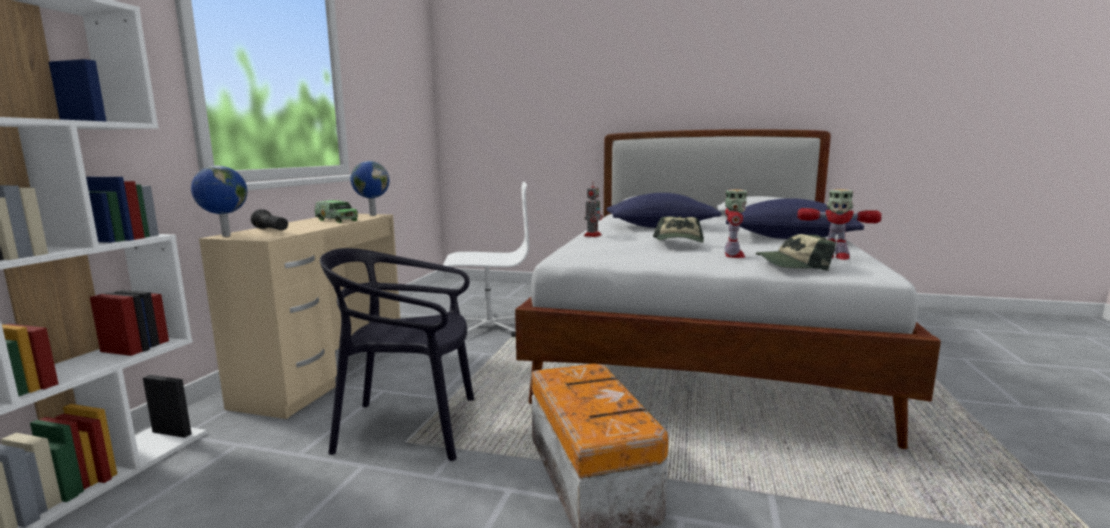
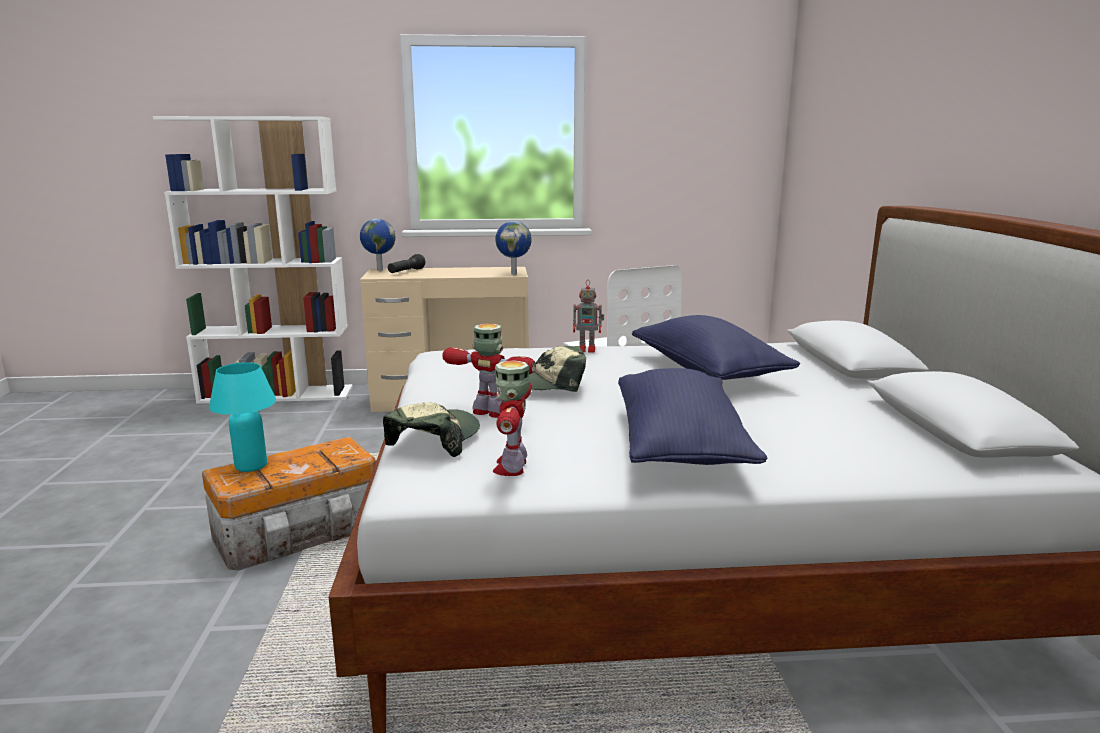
camera: 70 degrees right, 5 degrees up
(336, 220) = (474, 272): toy truck -> none
(409, 427) = (367, 450): black chair -> none
(590, 417) = (251, 466): none -> turquoise table lamp
(733, 255) = (491, 413): toy robot -> toy robot turned 150 degrees counterclockwise
(792, 265) = (434, 440): cap -> cap turned 45 degrees clockwise

